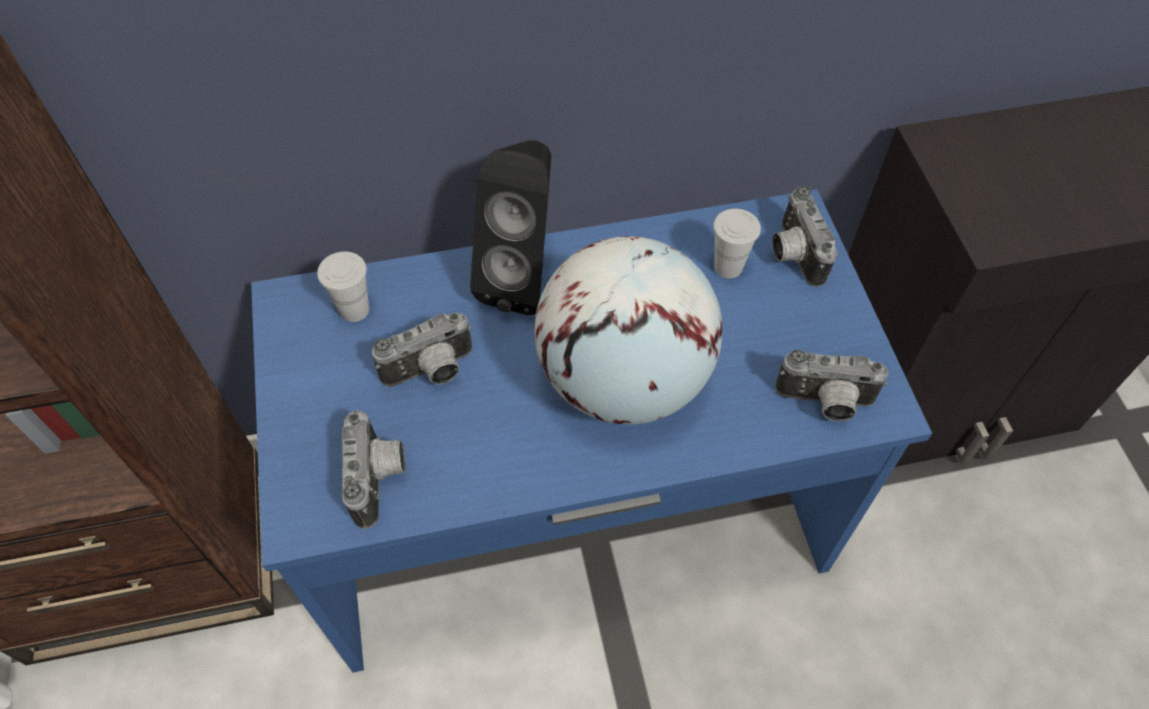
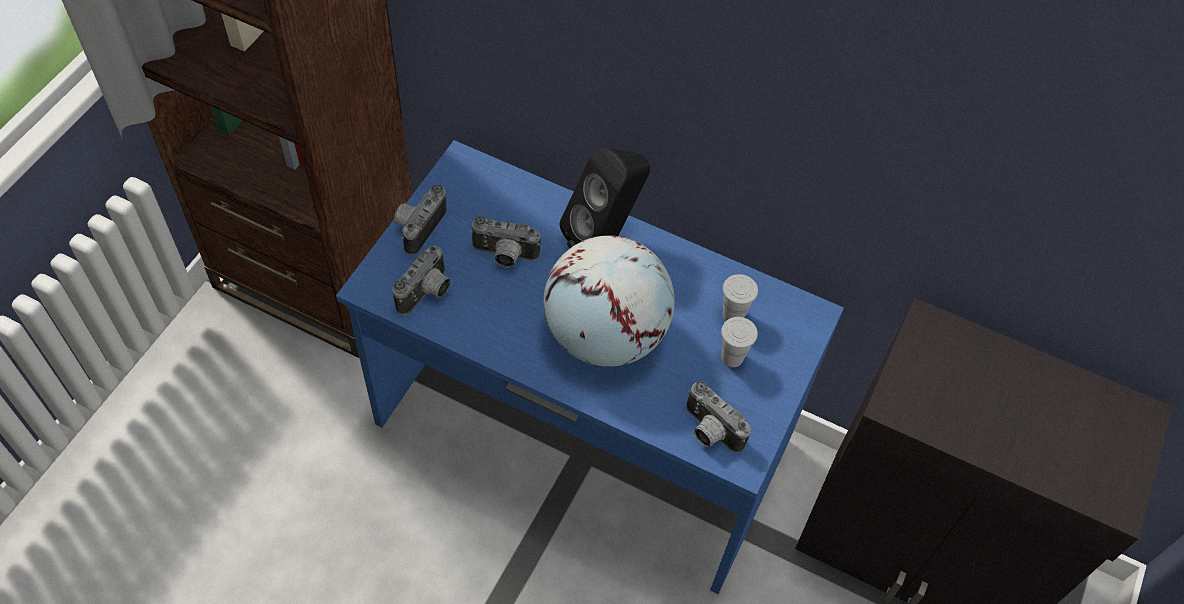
camera: 35 degrees right, 0 degrees up
(354, 310) = (494, 193): white cup -> white cup (732, 357)
(792, 254) = (782, 335): camera -> camera (418, 227)

